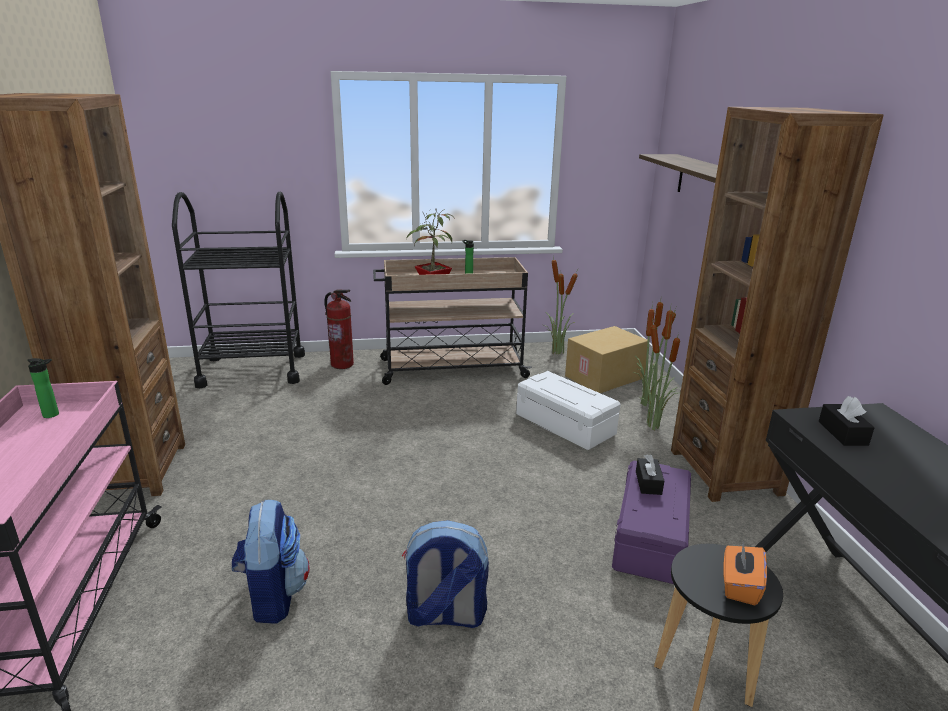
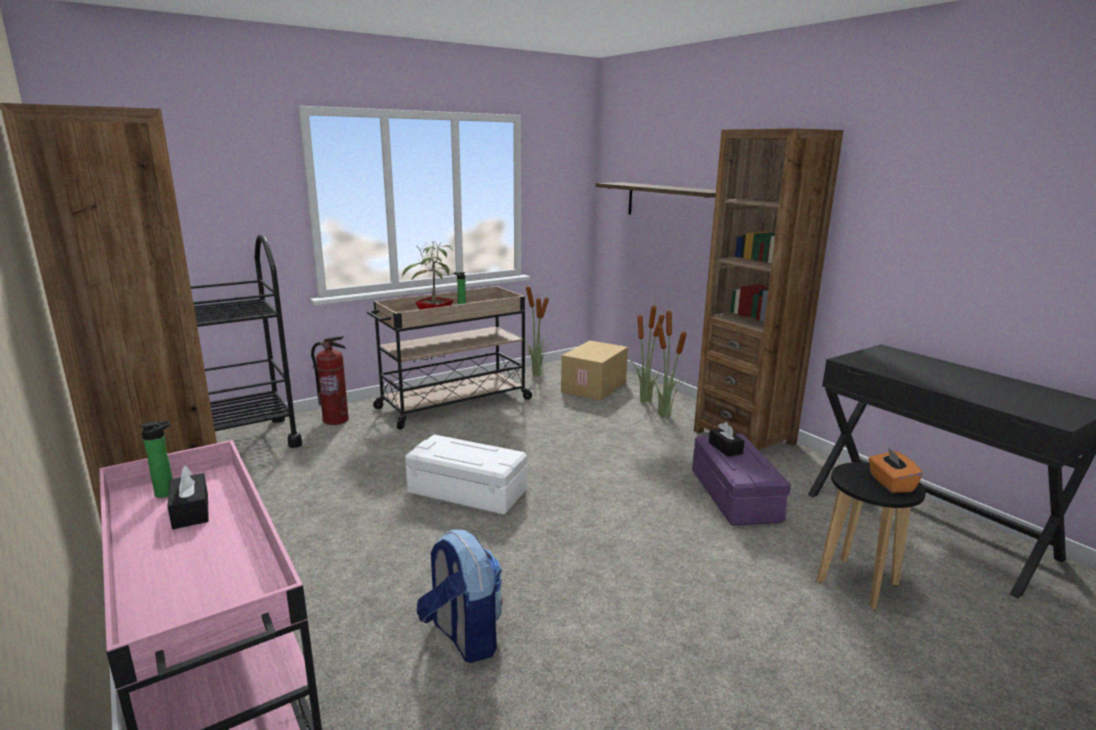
camera: 25 degrees left, 5 degrees down
(444, 616) = (635, 599): backpack -> none
(565, 424) = (596, 429): white storage box -> white storage box (468, 491)
(842, 433) = (884, 365): black tissue box -> black tissue box (190, 511)

